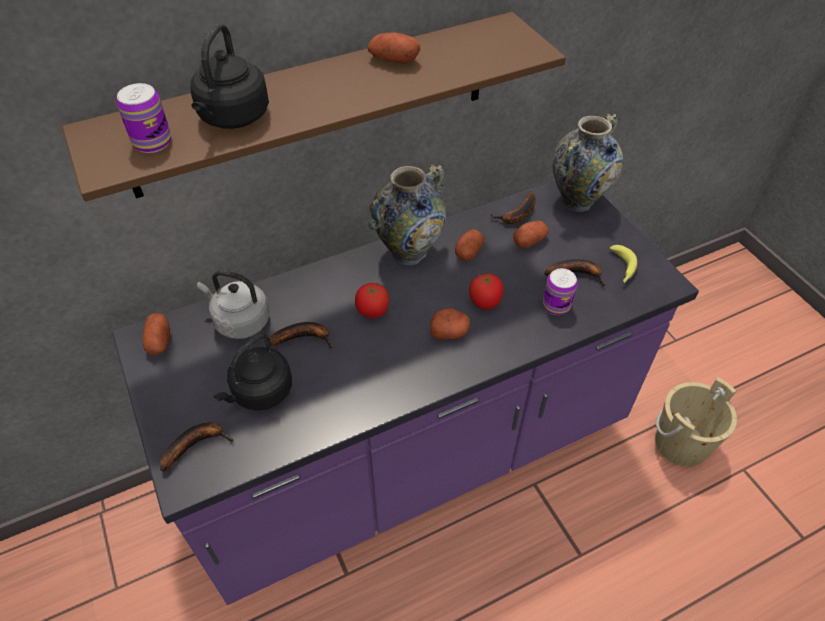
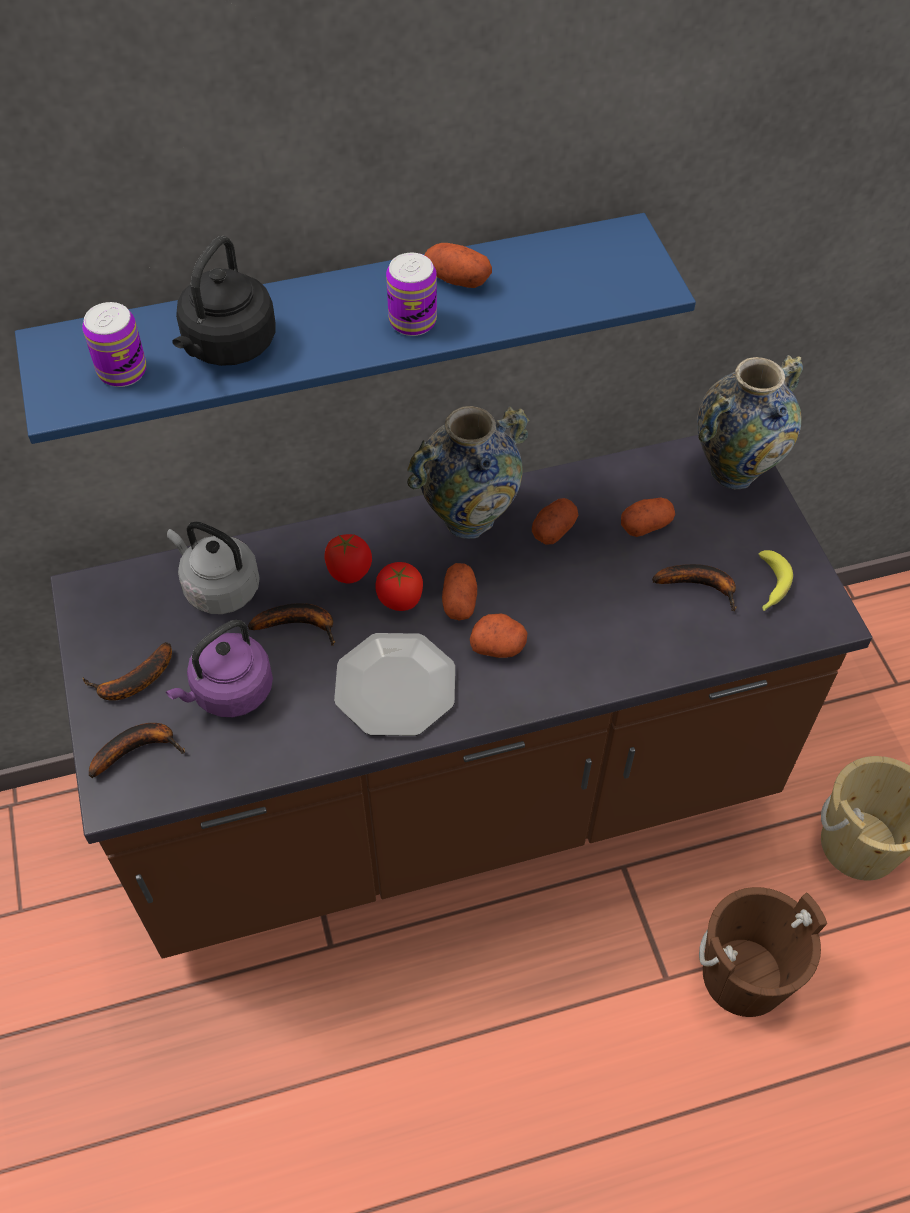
camera: 10 degrees right, 5 degrees up
(159, 341) = (110, 601): potato -> potato (459, 601)
(260, 392) = (229, 692): black kettle -> purple kettle
(313, 105) = (346, 318): brown shelf -> blue shelf
(382, 370) = (395, 686): none -> plate
(412, 456) = (454, 797): purple counter -> brown counter
(485, 302) = (559, 609): tomato -> tomato (350, 572)
(517, 214) = (639, 481): banana -> banana (132, 682)
(556, 305) = (658, 629): can -> can (412, 321)
(631, 543) = (744, 975): none -> brown bucket

